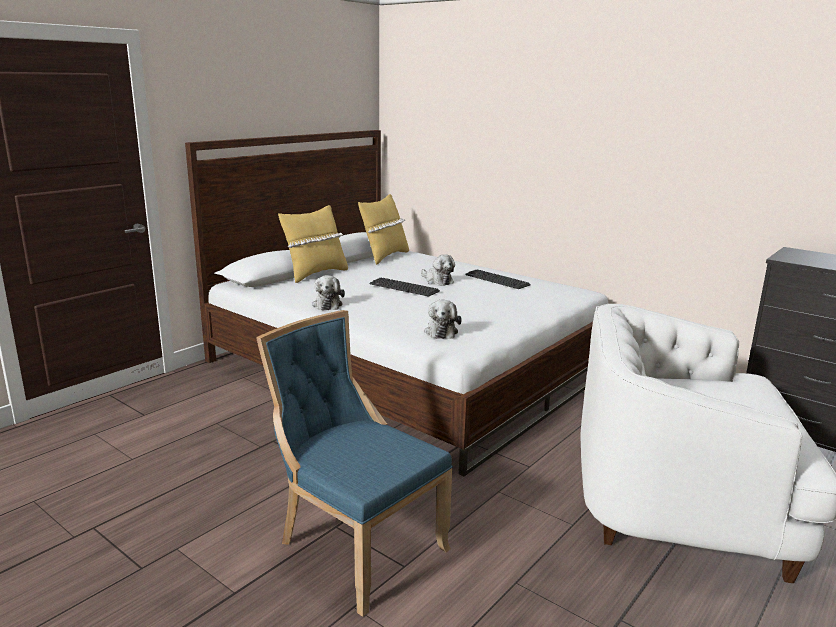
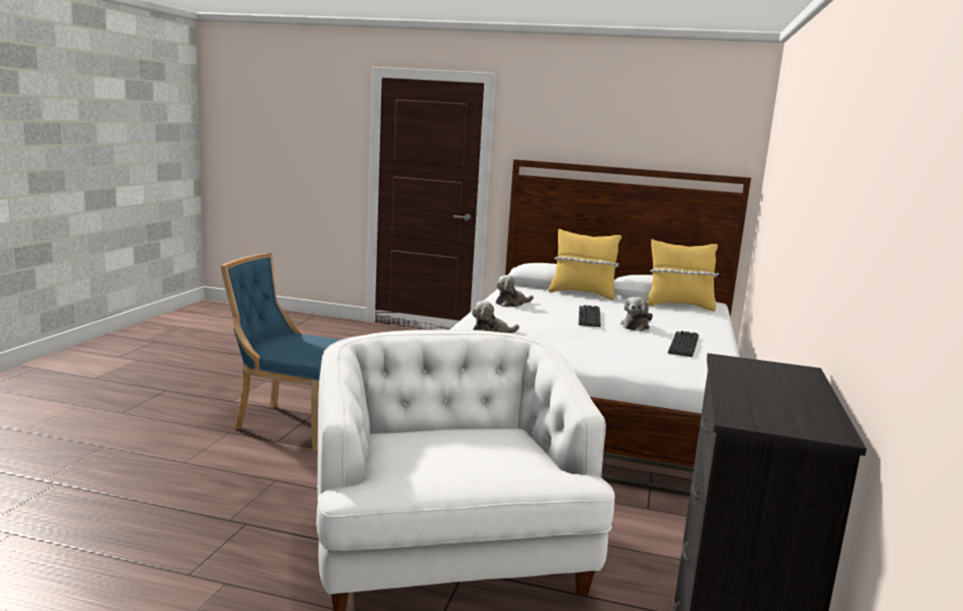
camera: 65 degrees right, 5 degrees down
(355, 546) = (292, 424): blue chair -> blue chair turned 90 degrees counterclockwise

